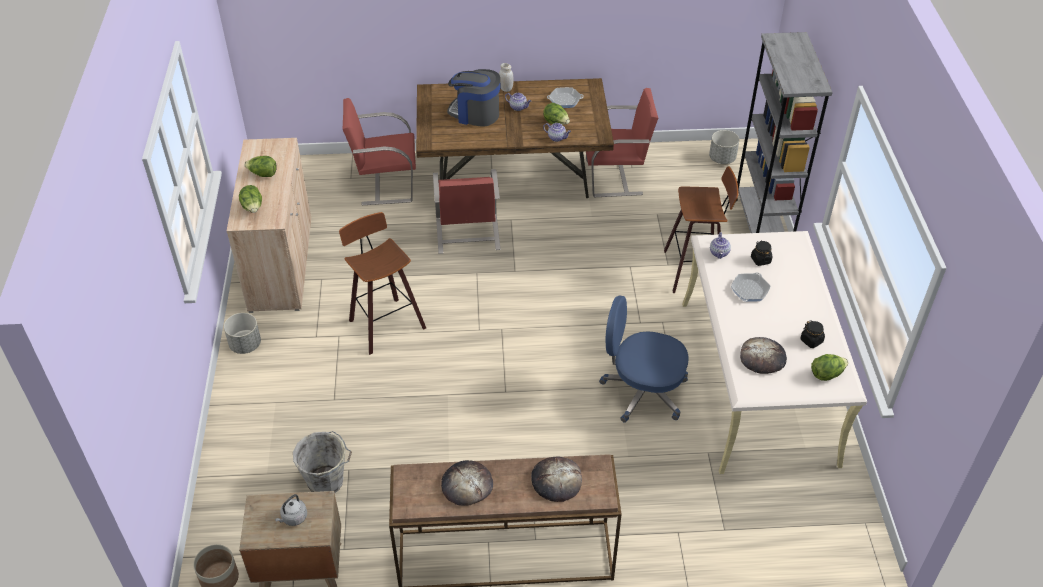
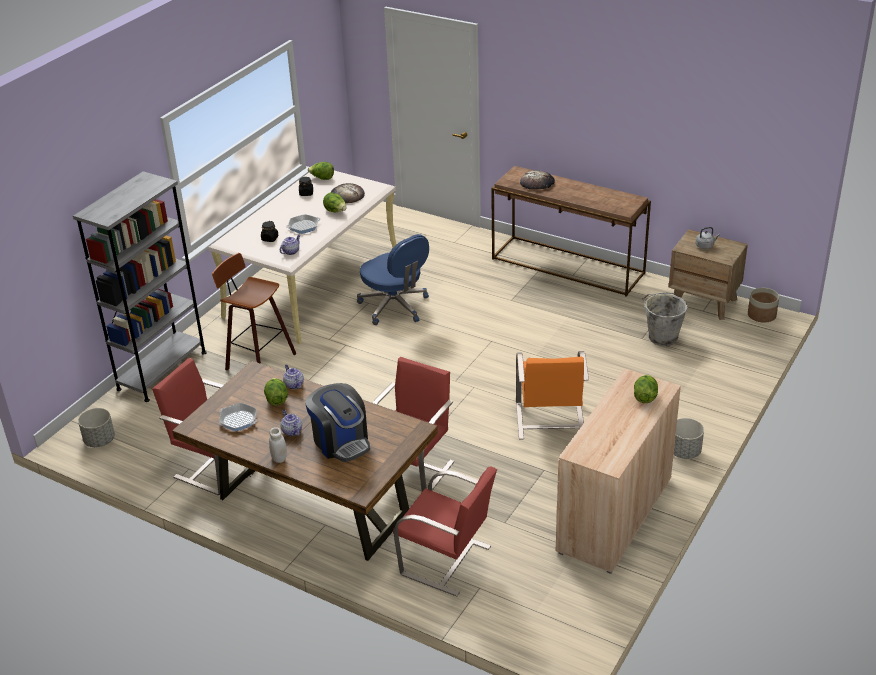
camera: 145 degrees left, 10 degrees down
(263, 174) = (617, 427): lettuce -> lettuce (336, 211)
(384, 324) = (549, 421): stool -> orange chair
(467, 484) = (592, 196): bread -> none

